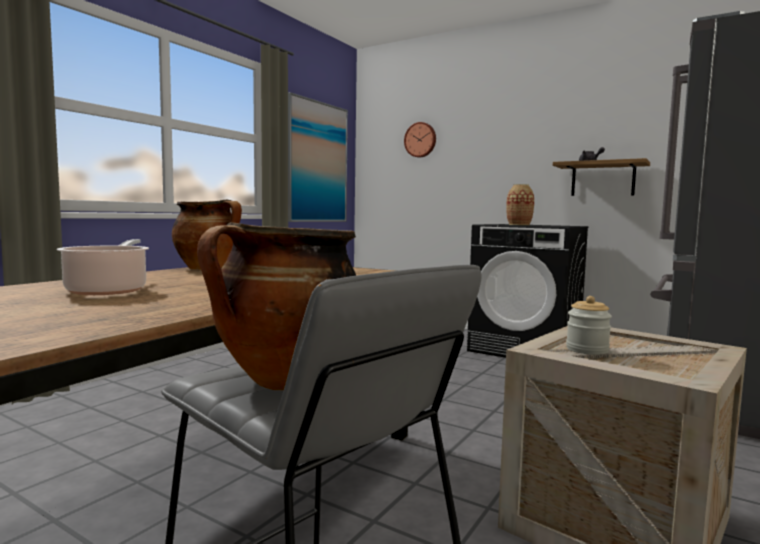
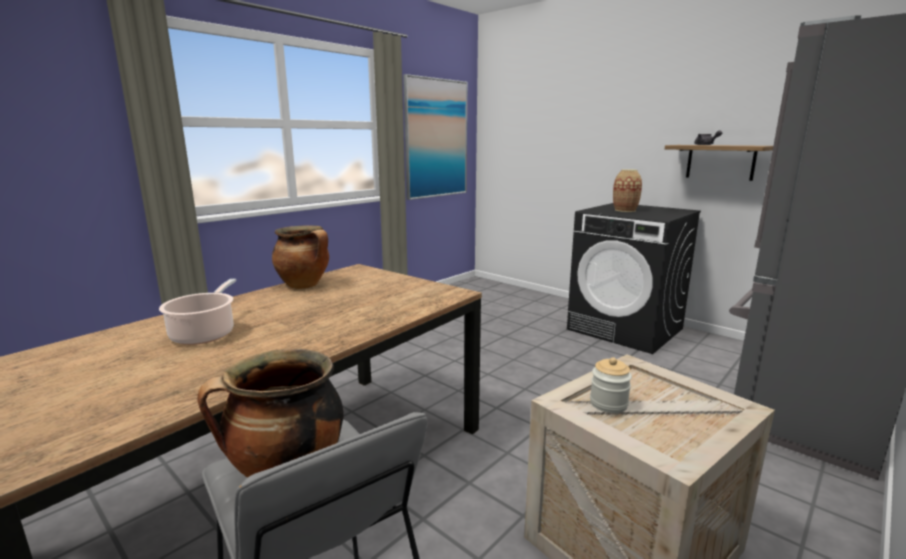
camera: 10 degrees right, 10 degrees up
(420, 140) = (538, 112): wall clock -> none

